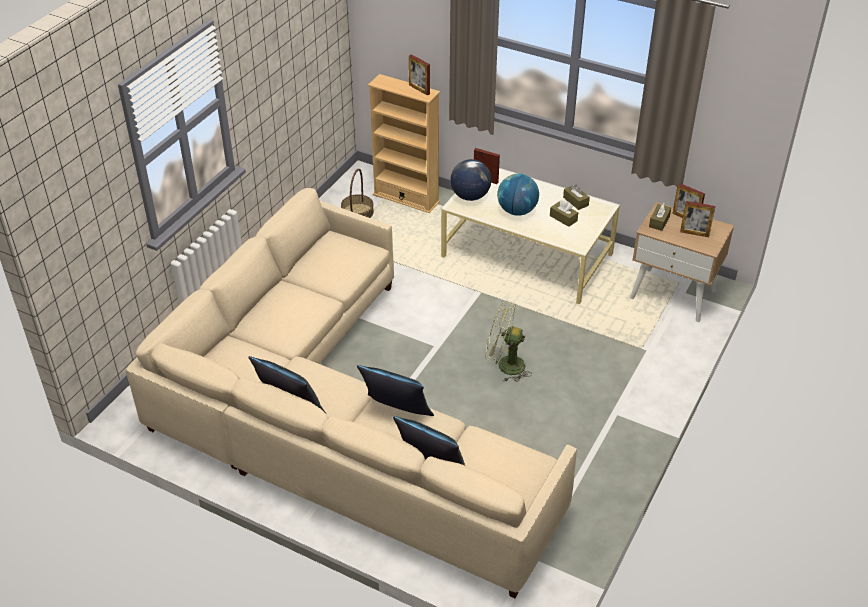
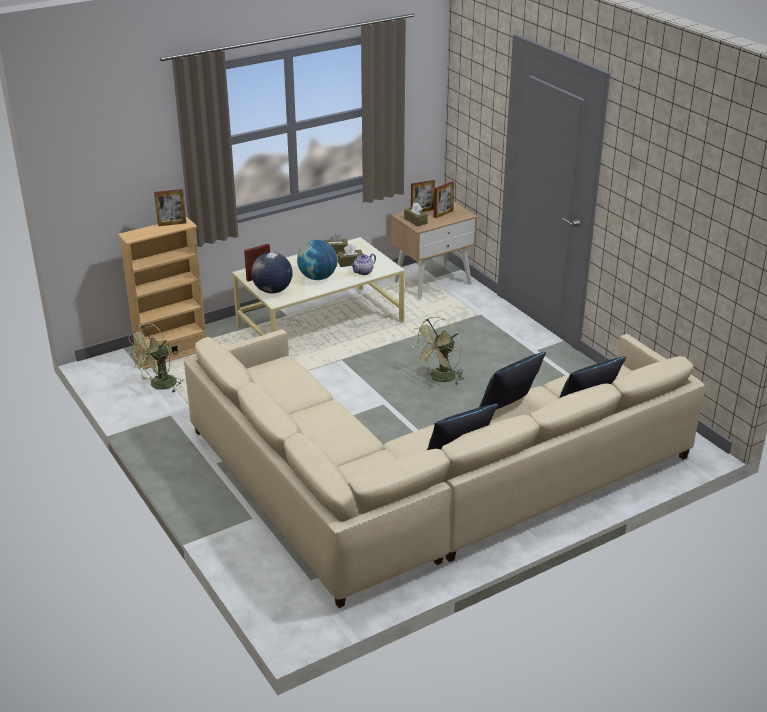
camera: 60 degrees left, 10 degrees down
(357, 213) = (159, 386): basket -> green fan
(553, 232) = (363, 272): none -> teapot

